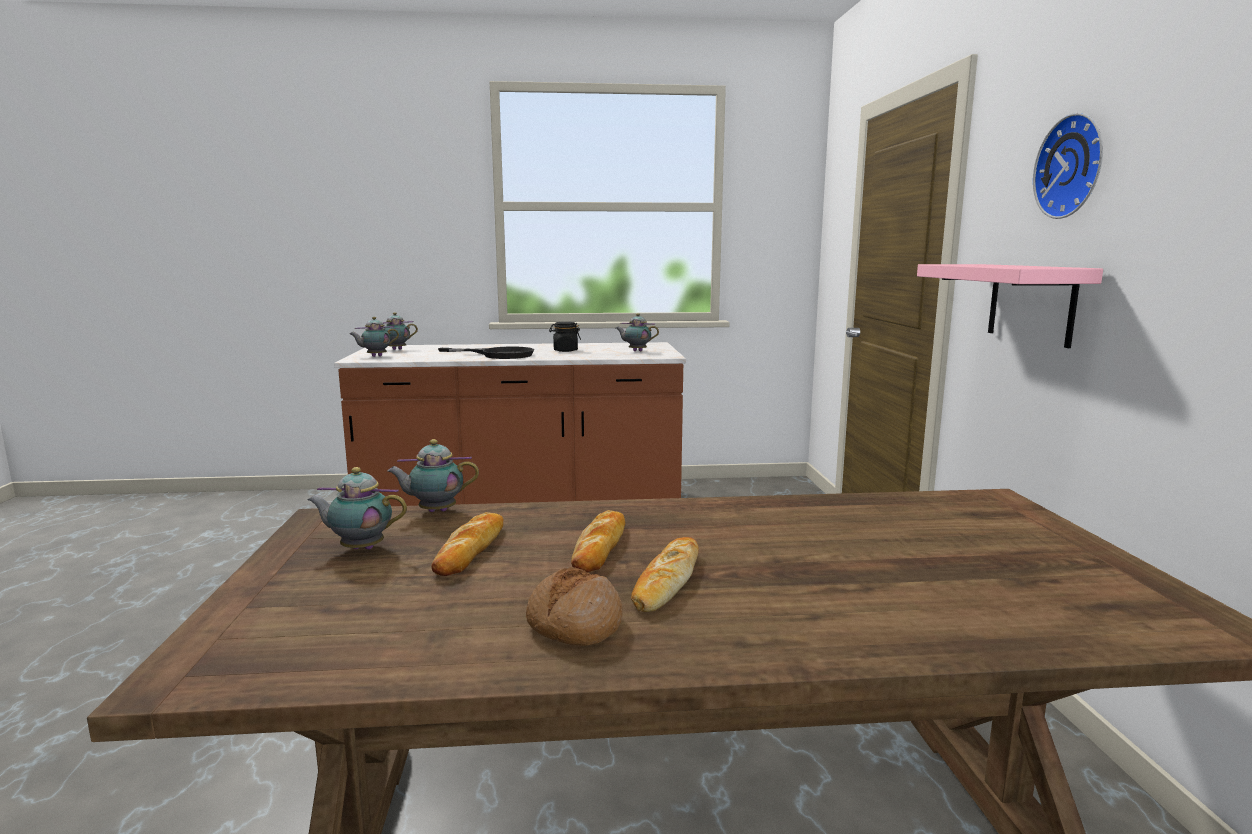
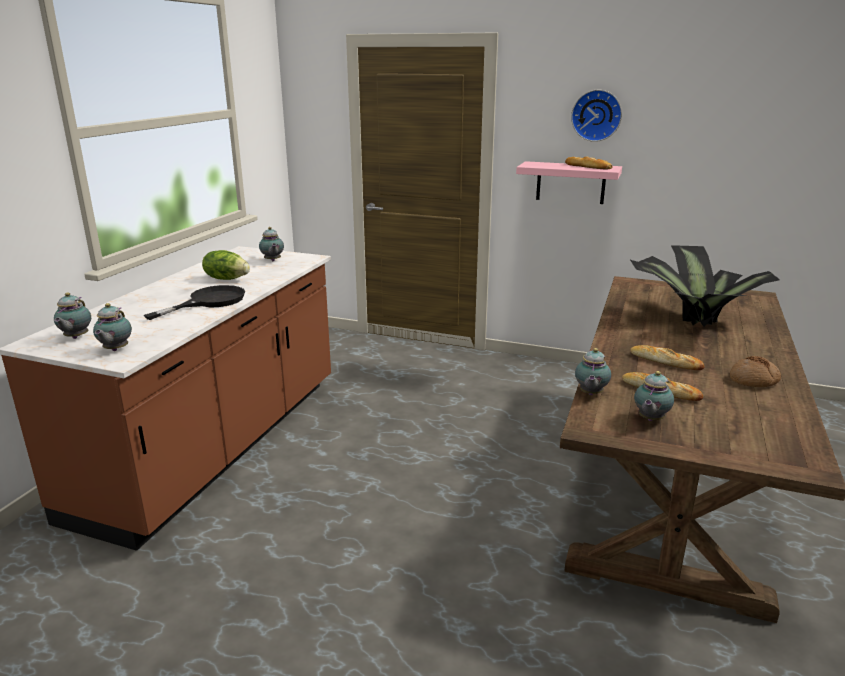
camera: 65 degrees left, 10 degrees up
(565, 350) = (227, 278): black jar -> lettuce
(636, 351) = (272, 261): teapot -> teapot turned 60 degrees counterclockwise
(667, 581) = (710, 356): bread -> bread (587, 167)
(864, 557) = (690, 319): none -> potted plant

